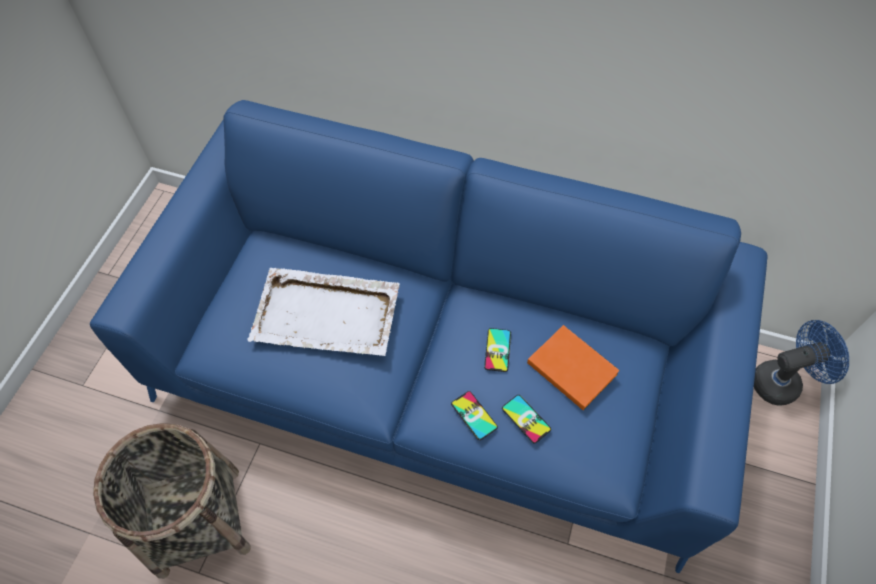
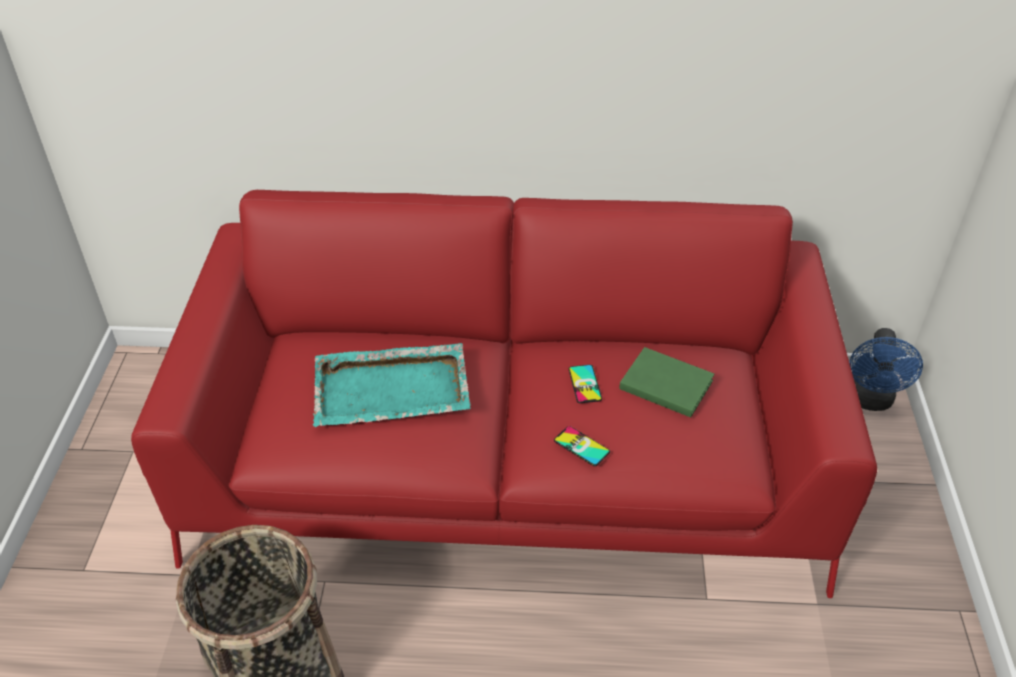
camera: 15 degrees left, 15 degrees down
(327, 315) = (393, 388): white tray -> turquoise tray
(438, 371) = (508, 465): blue sofa -> red sofa
(526, 419) = (636, 437): phone -> none
(571, 366) = (664, 383): orange book -> green book
(782, 382) = (869, 400): blue fan -> blue fan turned 135 degrees clockwise

